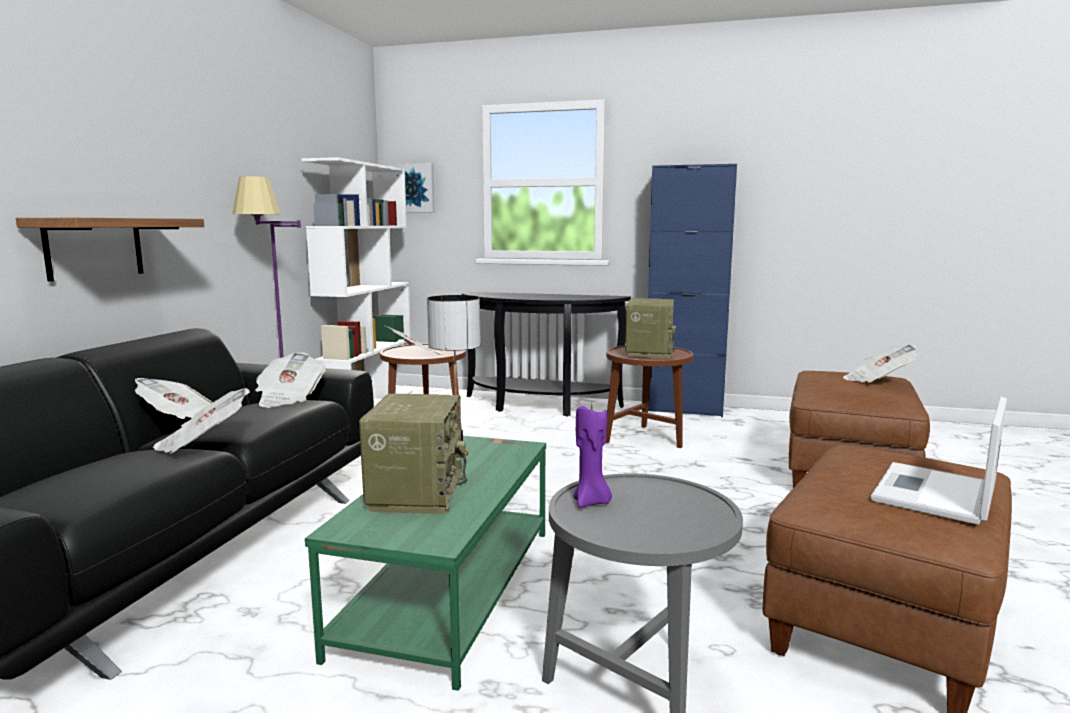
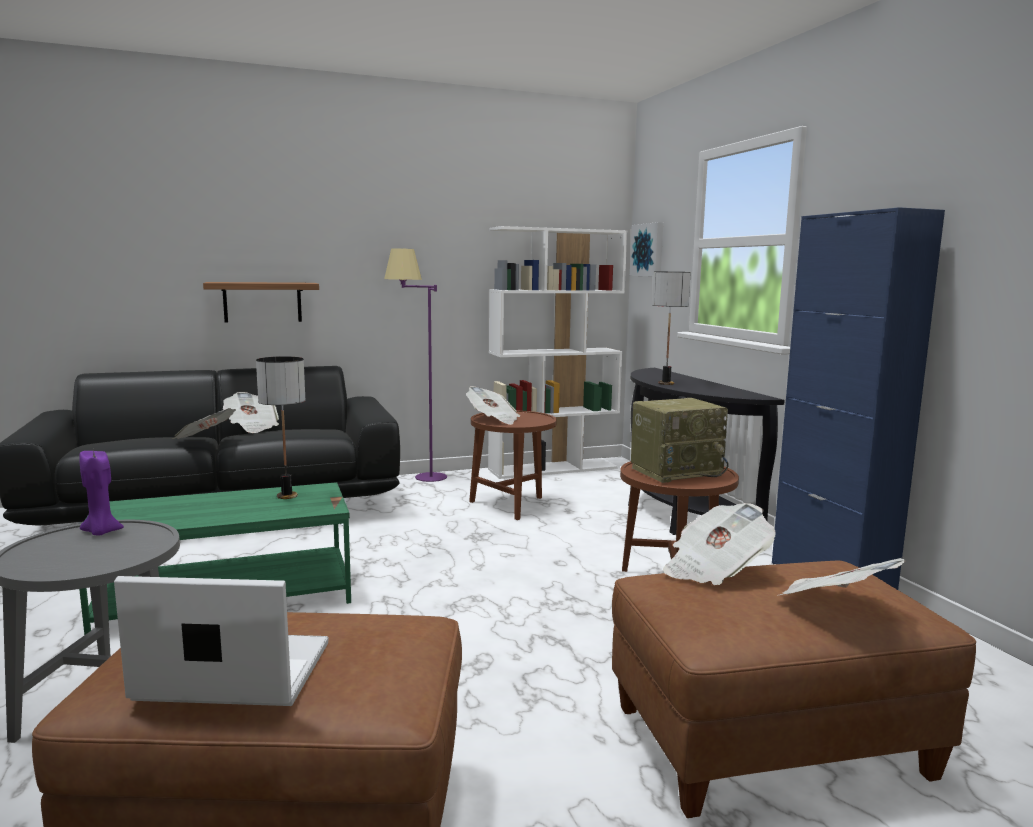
camera: 55 degrees right, 0 degrees up
(289, 398) = (328, 429): newspaper -> newspaper (714, 570)
(415, 493) = (190, 505): radio -> none
(536, 298) = (665, 383): none -> table lamp

